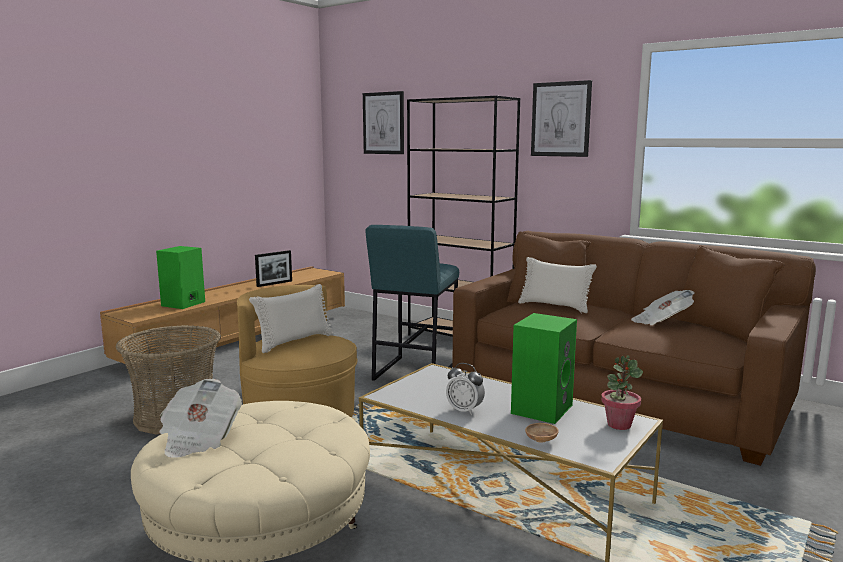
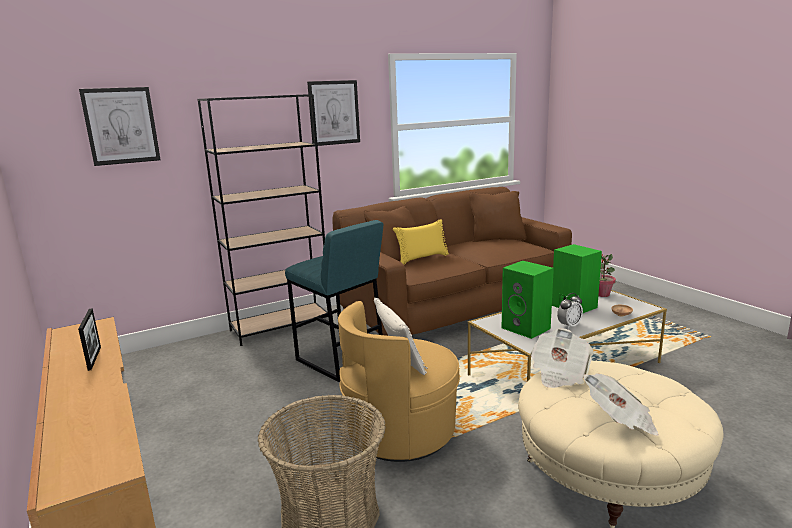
camera: 65 degrees left, 5 degrees up
(183, 304) = (97, 428): green speaker -> green speaker (527, 328)
(554, 306) = (422, 258): white pillow -> yellow pillow
(661, 322) = (482, 245): newspaper -> newspaper (559, 373)

